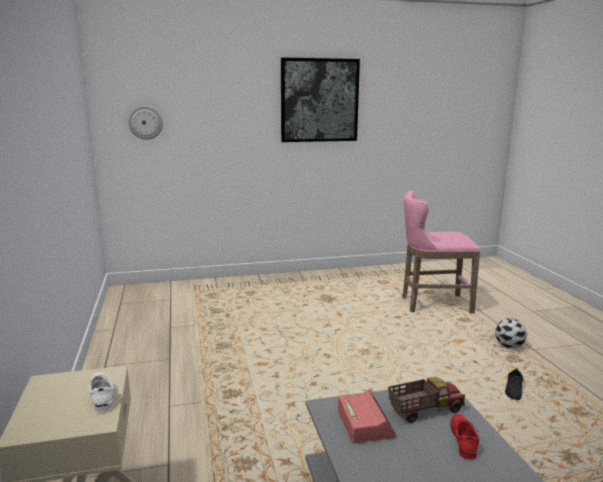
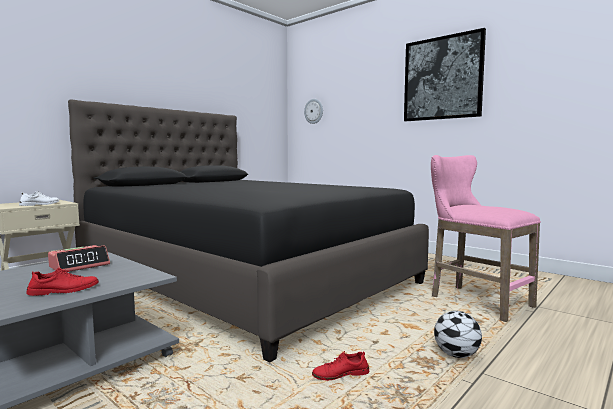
camera: 55 degrees right, 10 degrees down
(265, 364) = (243, 276): none -> black bed
(424, 410) = (112, 275): toy truck -> none
(513, 390) = (340, 374): black shoe -> red shoe

